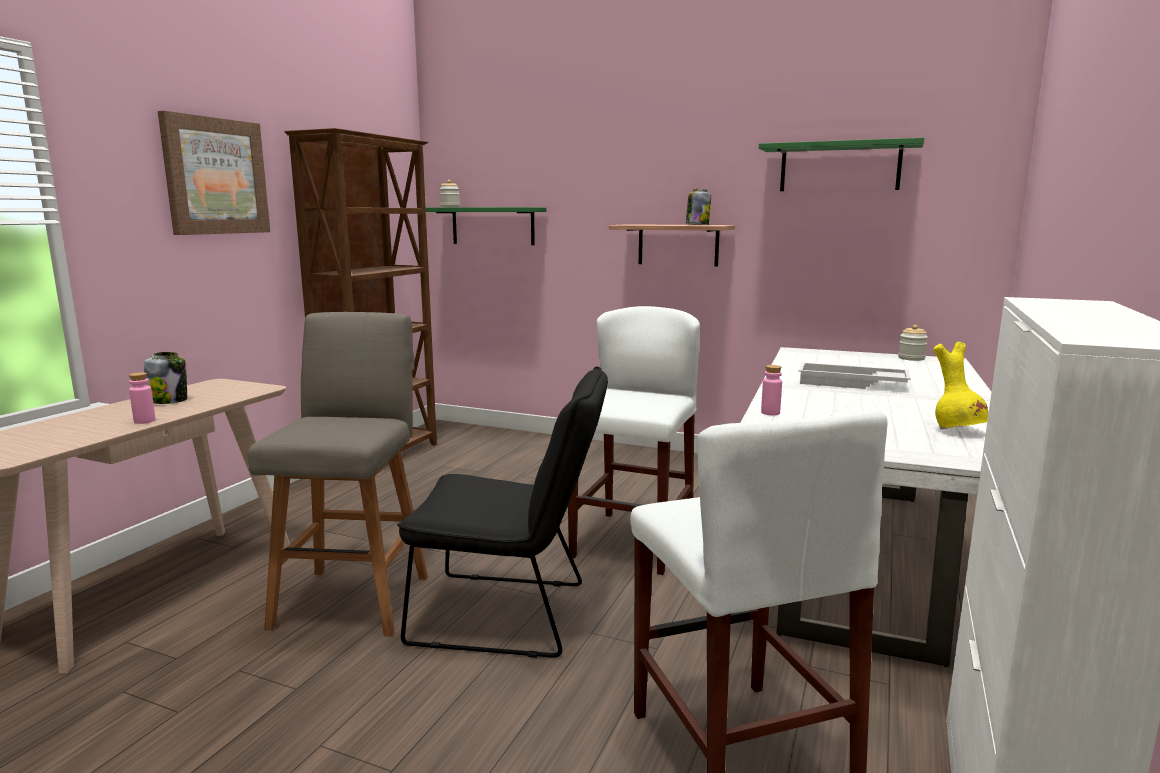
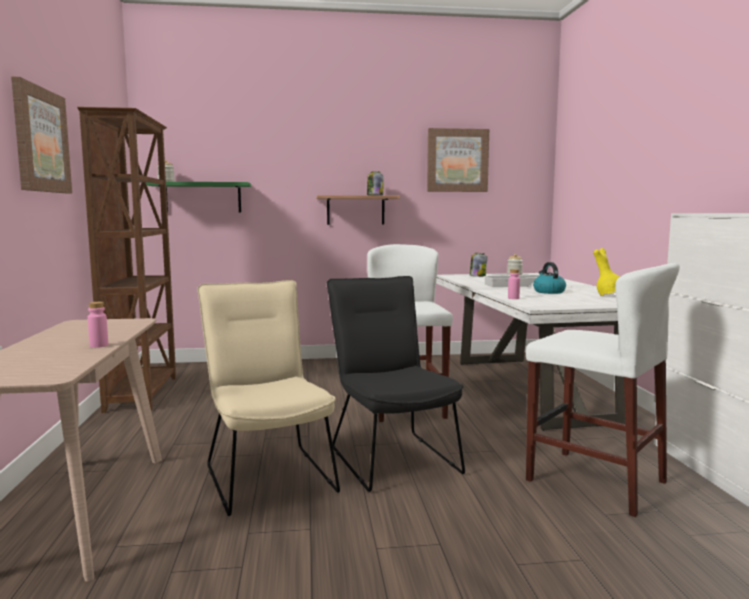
camera: 30 degrees left, 5 degrees down
(168, 400) = (74, 334): jar -> jar (477, 276)
(354, 598) = (267, 474): grey stool -> beige chair
(512, 615) = (390, 456): black chair -> black chair turned 90 degrees counterclockwise
(839, 167) = (457, 160): green shelf -> picture
(868, 405) = (548, 292): none -> kettle

